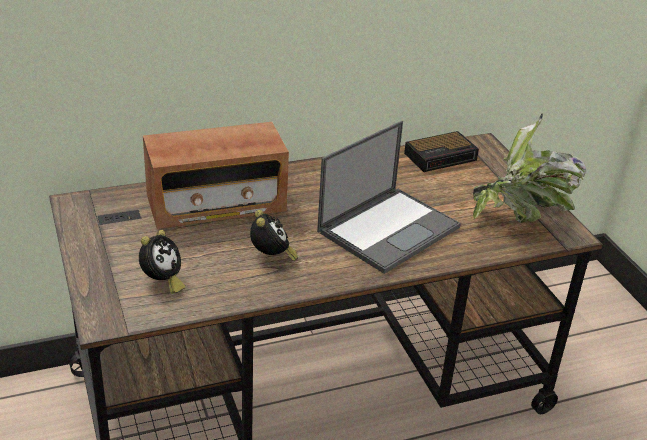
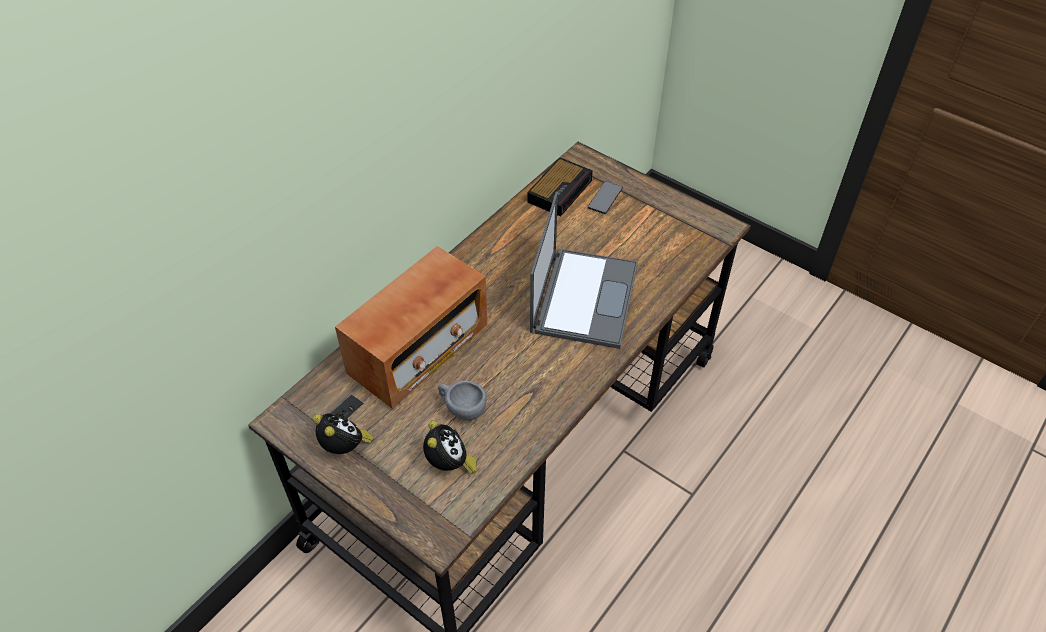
camera: 30 degrees left, 15 degrees up
(210, 253) = (461, 408): none -> grey cup
(272, 257) = (517, 382): alarm clock -> alarm clock (346, 448)
(476, 175) = (605, 198): none -> phone
(522, 217) = (675, 228): potted plant -> none

